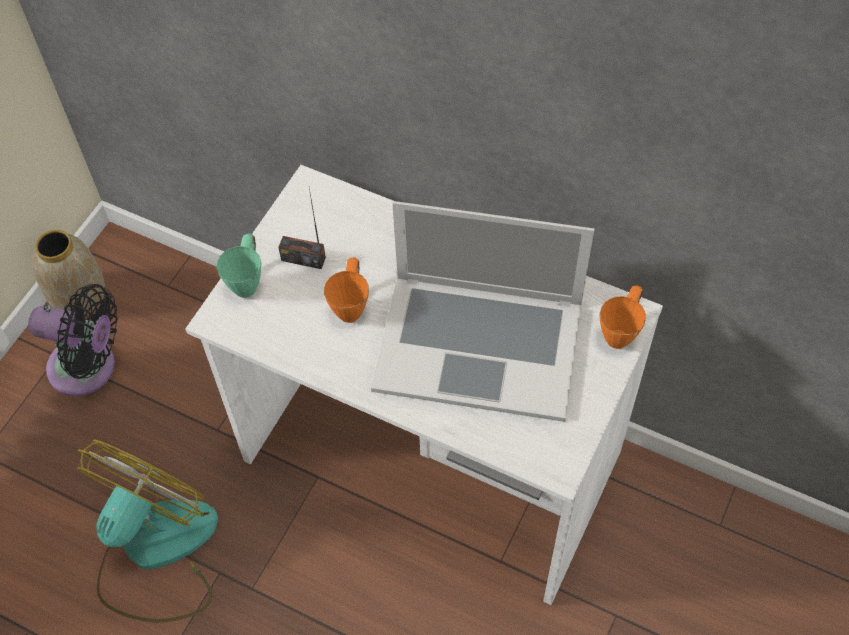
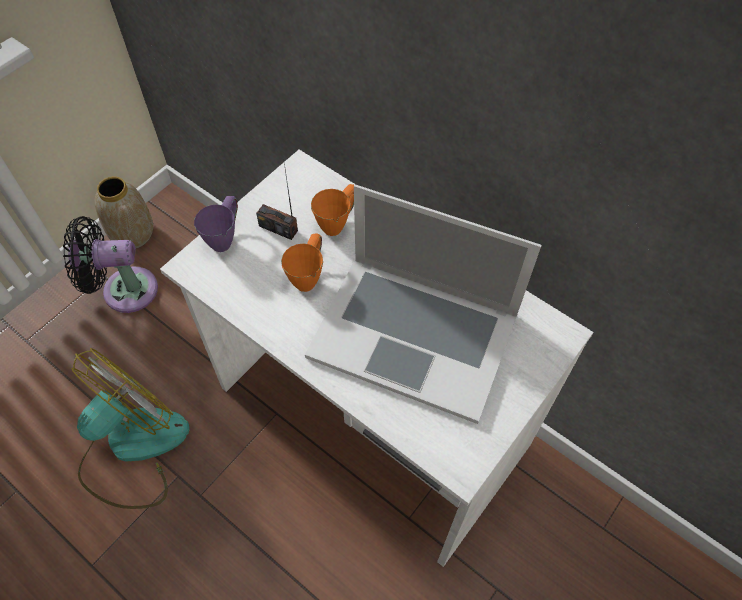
camera: 10 degrees right, 0 degrees up
(88, 368) = (124, 290): black fan -> black fan turned 150 degrees clockwise
(247, 280) = (225, 237): green mug -> purple mug
(621, 330) = (549, 348): orange mug -> orange mug (338, 222)

